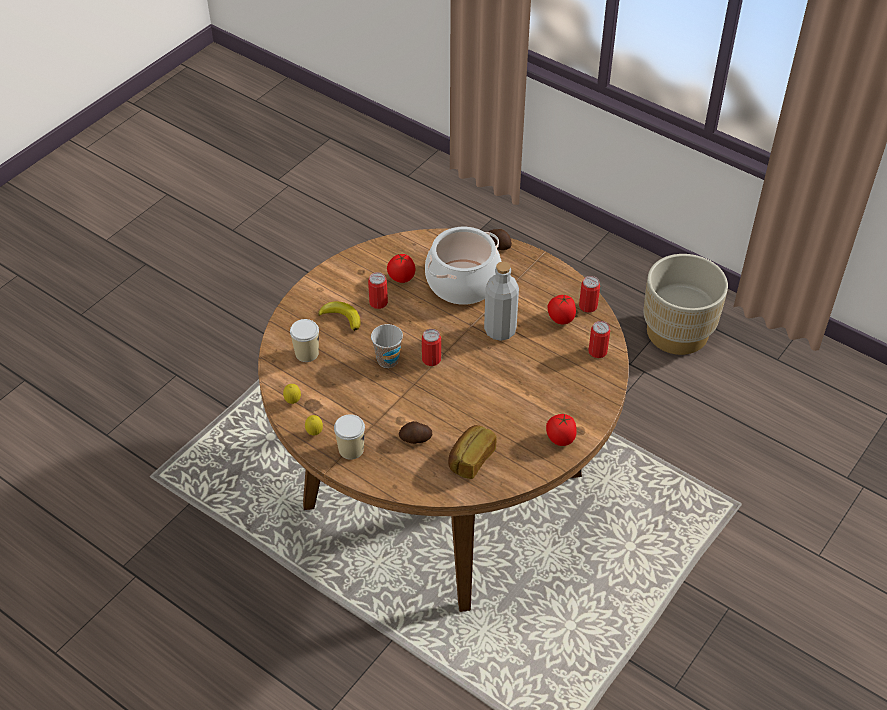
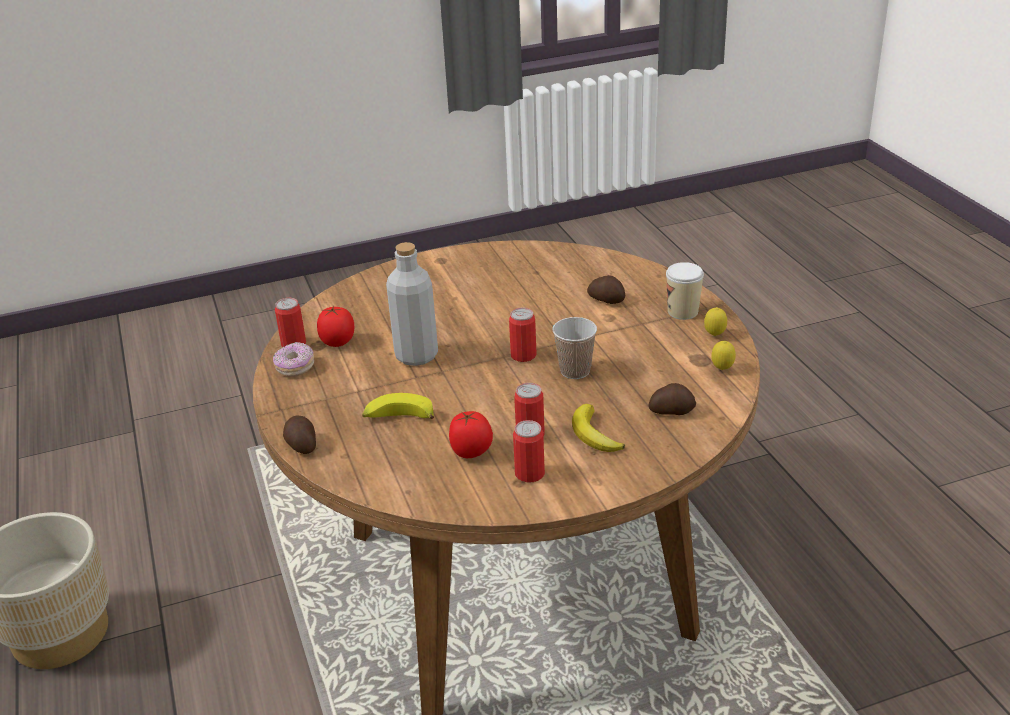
camera: 145 degrees left, 15 degrees down
(307, 353) = (671, 411): cup -> potato
(463, 282) = (398, 418): cooking pot -> banana
(470, 459) = (566, 271): bread -> none
(560, 439) = (465, 260): tomato -> none
(564, 290) = (295, 367): none -> donut
(597, 351) = (341, 305): can -> can (529, 474)

